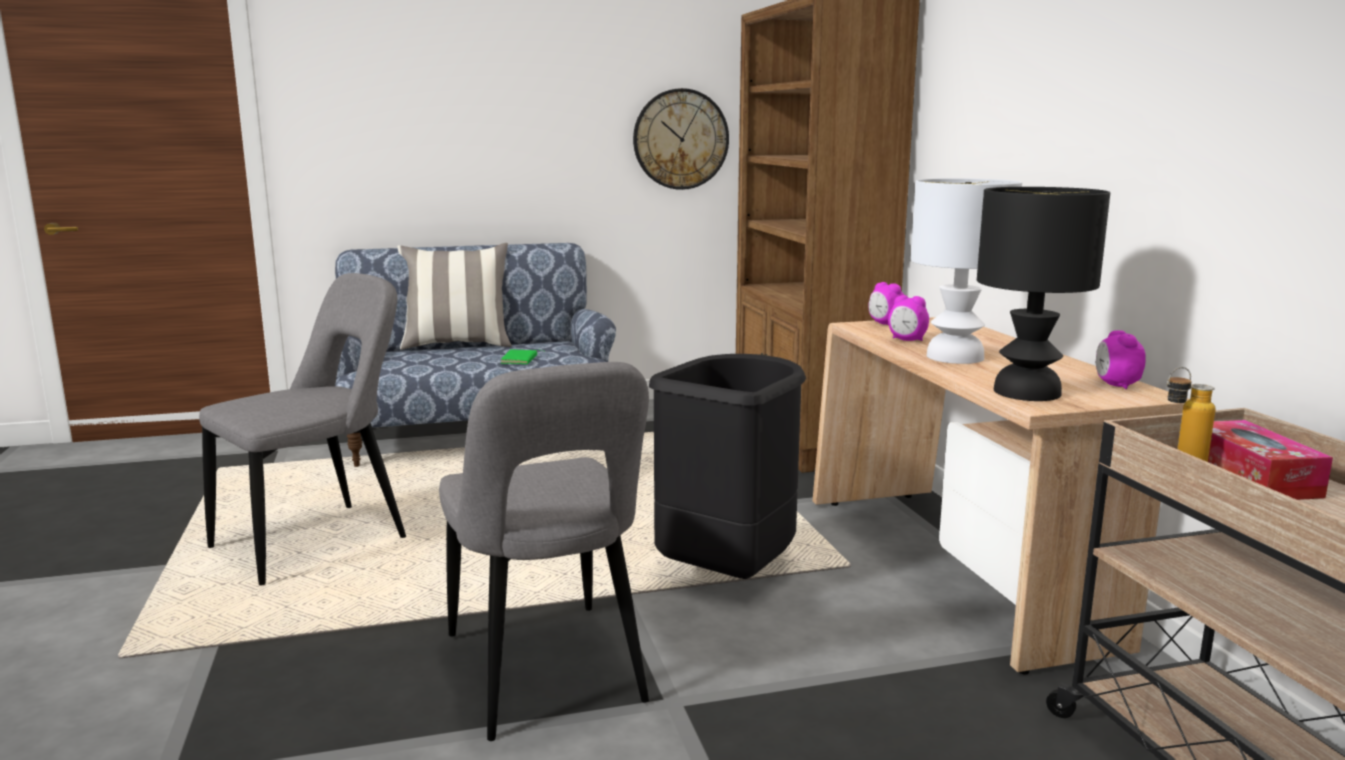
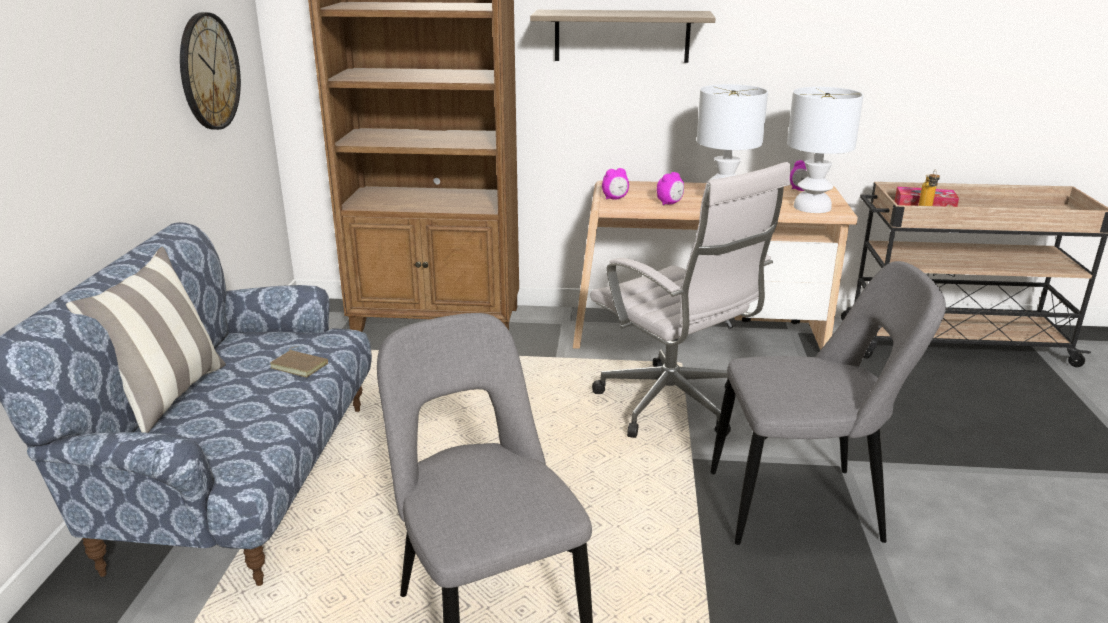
camera: 70 degrees left, 10 degrees up
(520, 360) = (301, 365): green book -> brown book
(728, 574) = (674, 407): black trash can -> white office chair
(990, 118) = (622, 36): none -> shelf
(1026, 392) = (813, 207): black table lamp -> white table lamp

